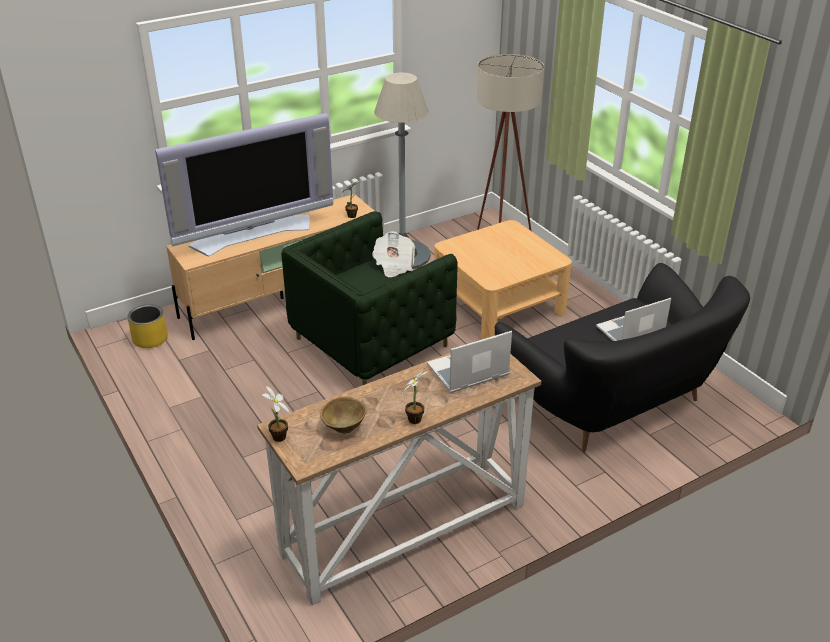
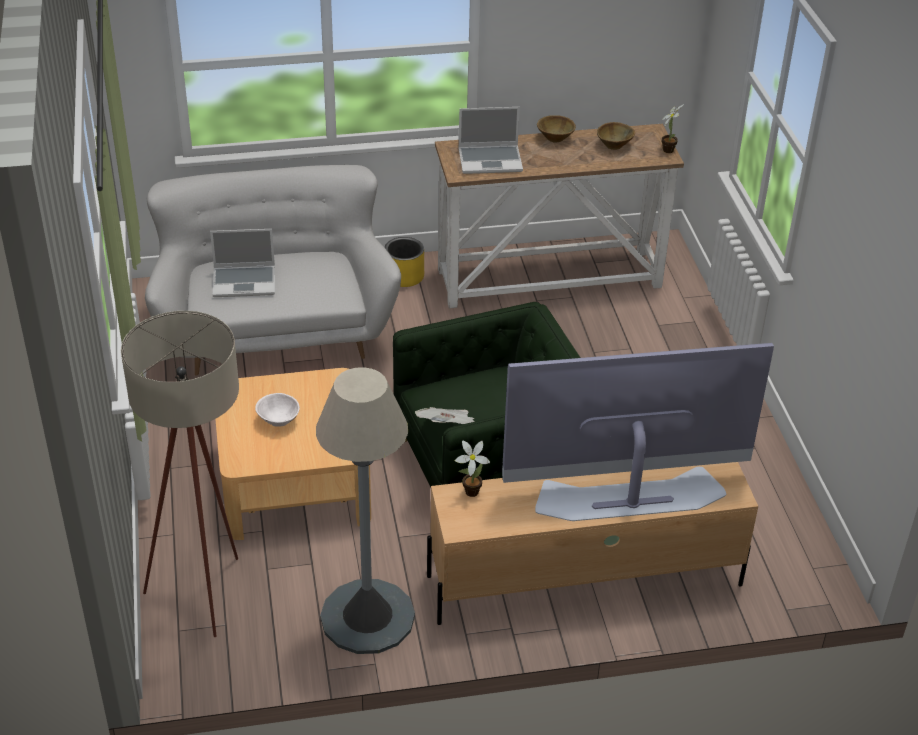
camera: 160 degrees left, 5 degrees up
(150, 339) = (781, 556): yellow planter -> yellow planter (404, 276)
(416, 418) = (554, 139): potted plant -> brown bowl
(508, 250) = (278, 421): none -> white bowl
(613, 401) = (275, 329): black sofa -> white sofa

